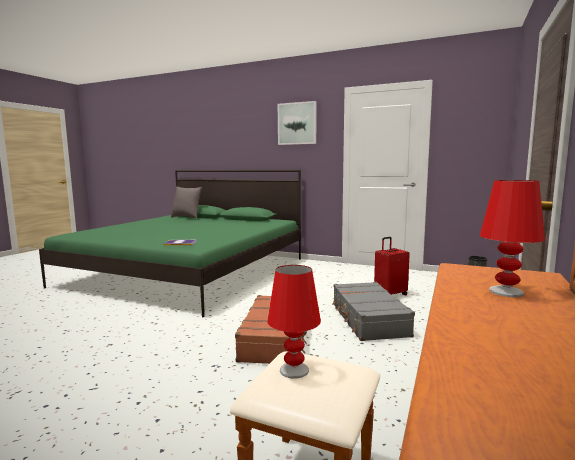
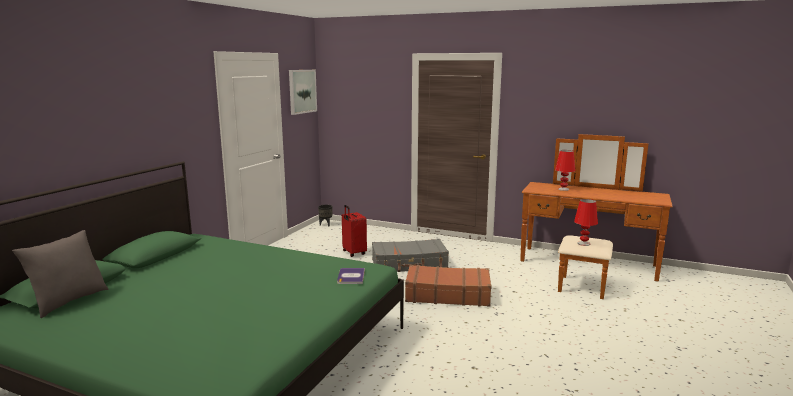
camera: 90 degrees left, 5 degrees up
(297, 123) = (168, 96): picture -> picture (302, 91)

